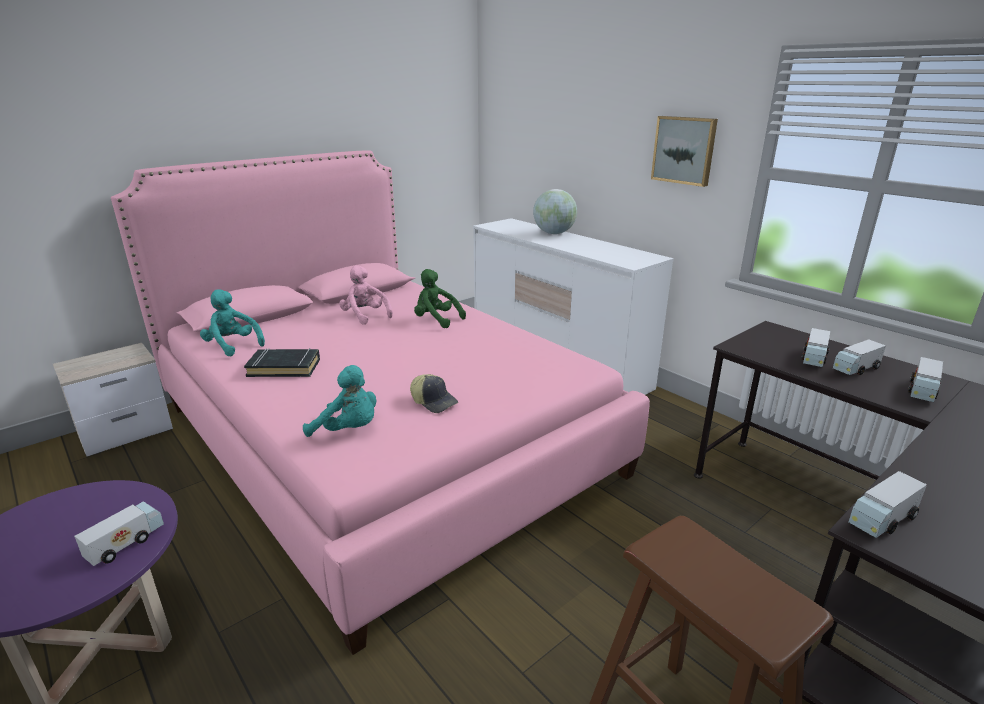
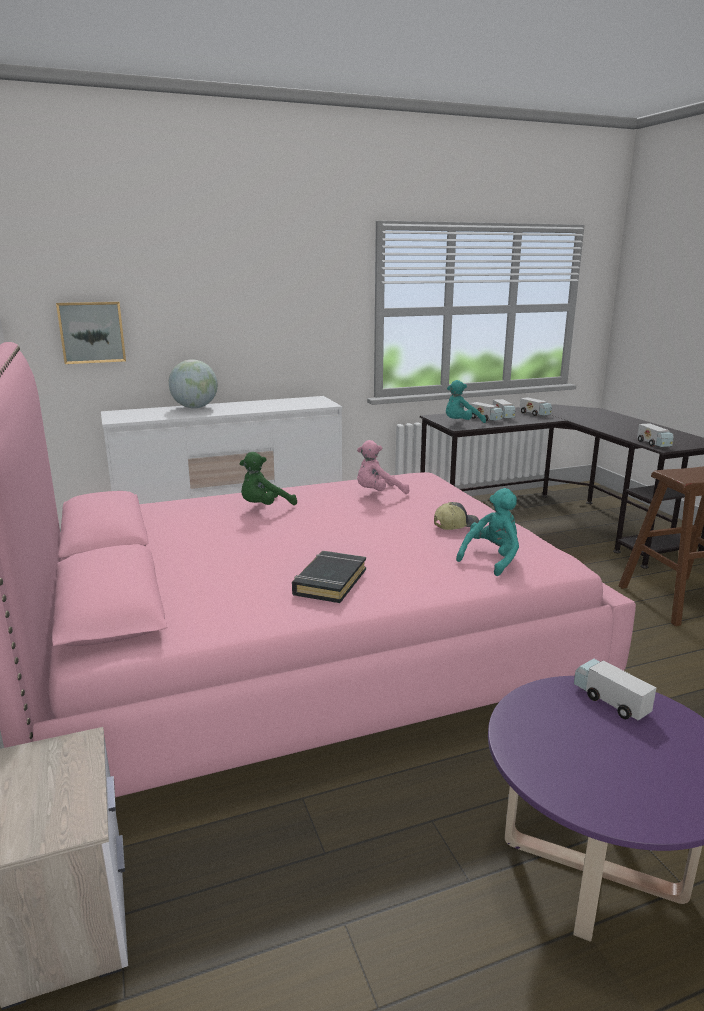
camera: 70 degrees left, 5 degrees down
(232, 346) = (222, 614): turquoise plush toy -> turquoise plush toy (461, 424)
(365, 316) = (208, 536): pink plush toy -> pink plush toy (378, 493)
(684, 150) = (312, 303): picture -> picture (92, 332)

